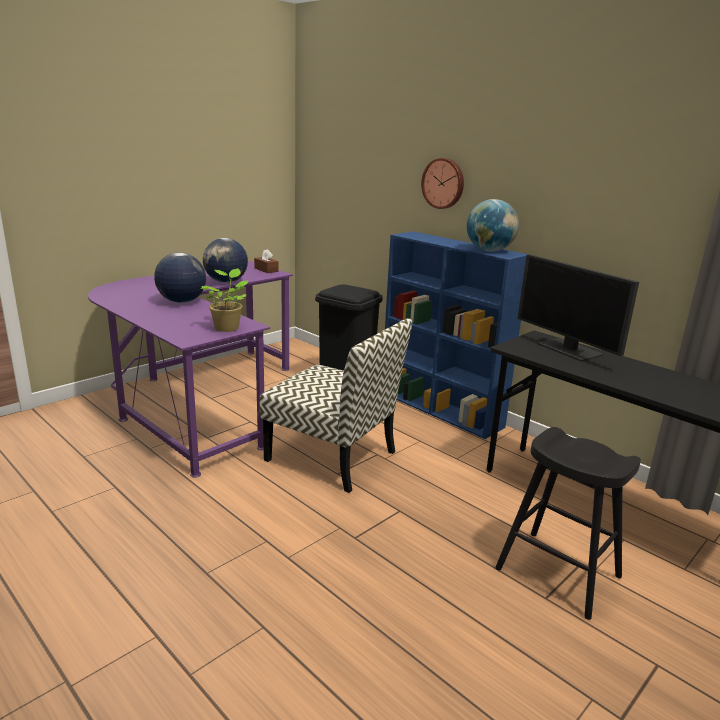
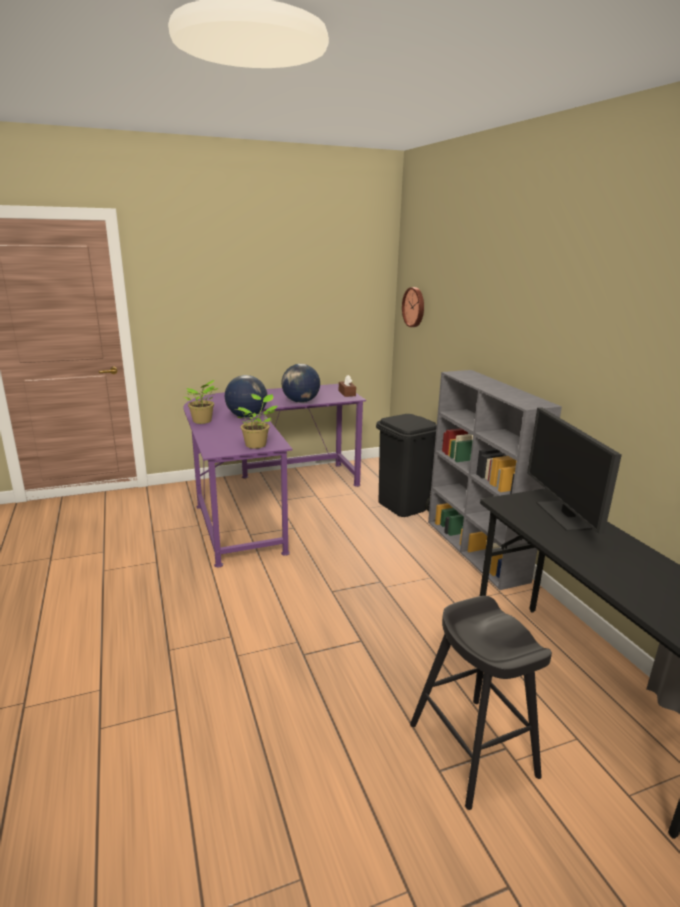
camera: 25 degrees right, 0 degrees up
(134, 312) = (203, 421): none -> potted plant
(333, 456) = (339, 574): chair -> none
(441, 410) = (476, 550): blue bookcase -> grey bookcase
(443, 183) = (498, 324): wall clock -> wall clock (414, 307)
(489, 251) = (519, 398): globe -> none

